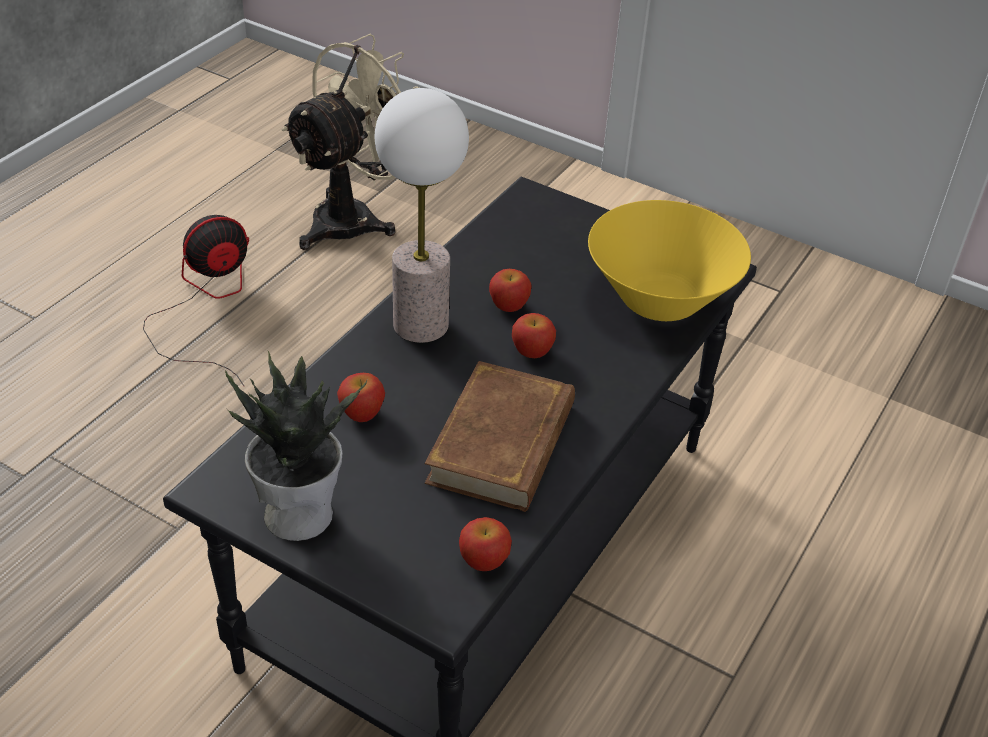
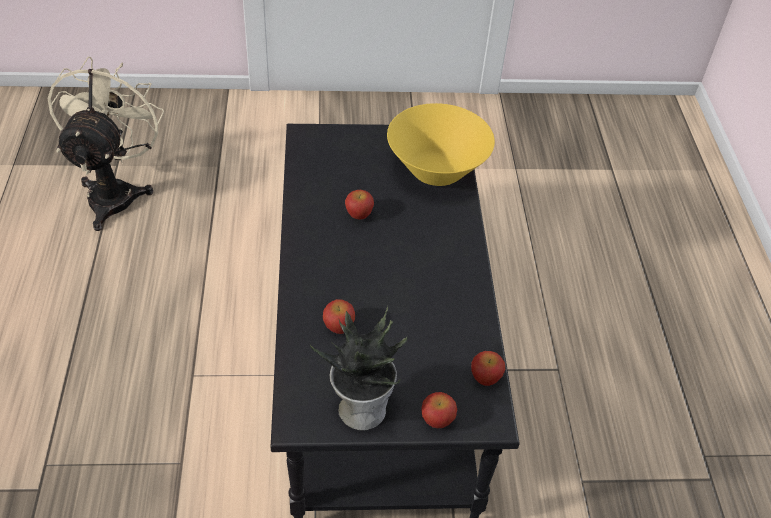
camera: 35 degrees left, 5 degrees up
(207, 304) = (64, 301): fan -> none
(421, 324) = (319, 251): table lamp -> none
(503, 443) = (432, 302): brown book -> none
(532, 352) = (398, 237): apple -> apple (437, 420)

